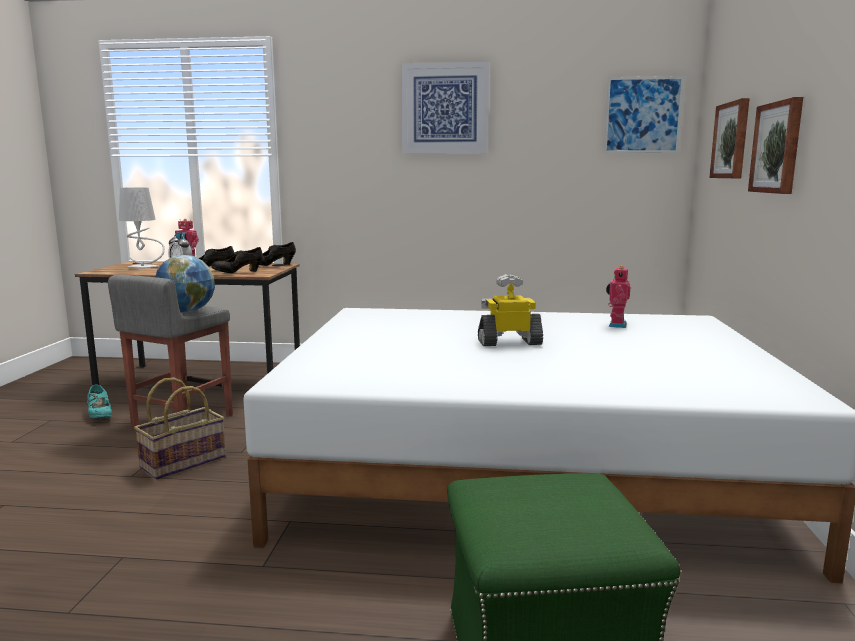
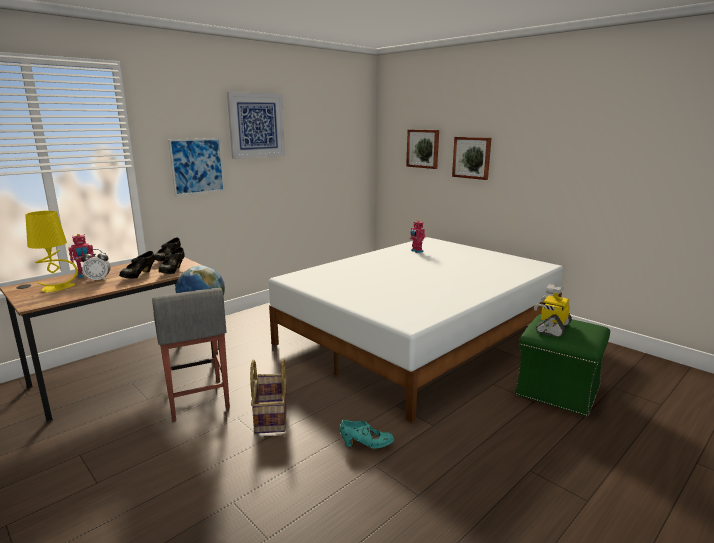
camera: 50 degrees left, 5 degrees up
(100, 416) = (118, 430): turquoise shoe -> turquoise shoe (366, 445)
(144, 267) = (58, 288): grey table lamp -> yellow table lamp
(509, 342) = (413, 272): toy robot -> toy robot (552, 328)
(643, 115) = (355, 129): picture -> picture (197, 166)

